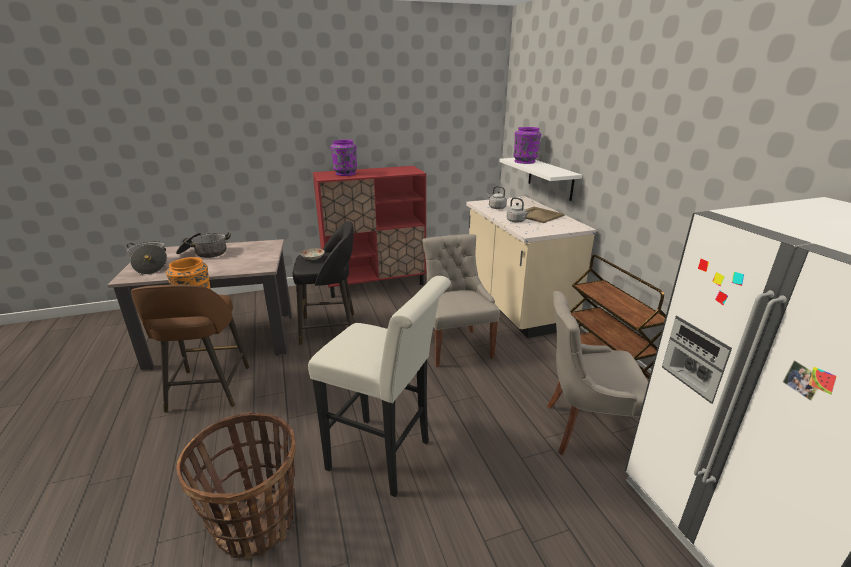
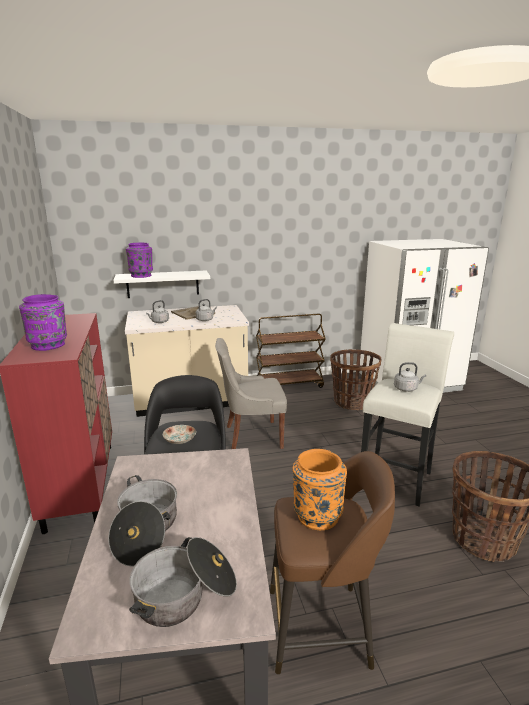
camera: 85 degrees left, 5 degrees down
(366, 344) = (406, 389): none -> grey kettle
(585, 430) = (352, 402): grey chair -> basket

